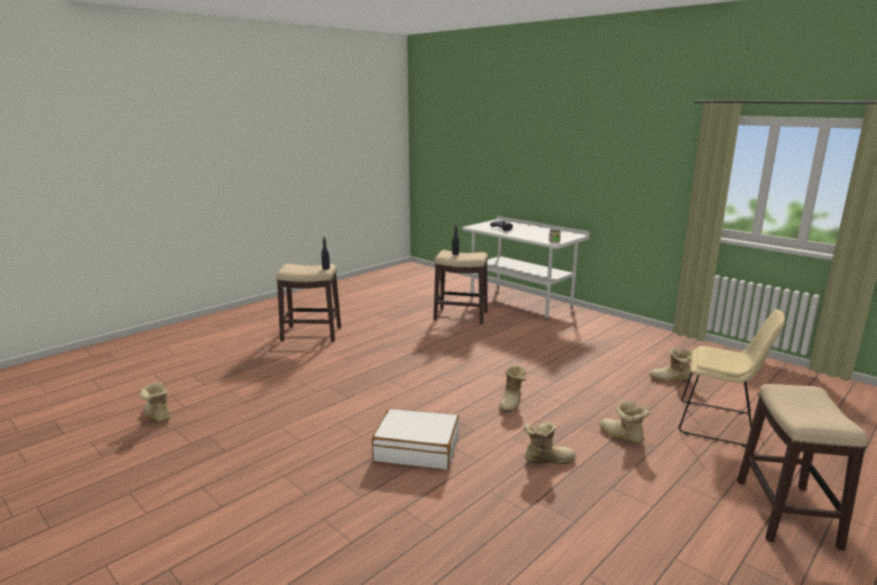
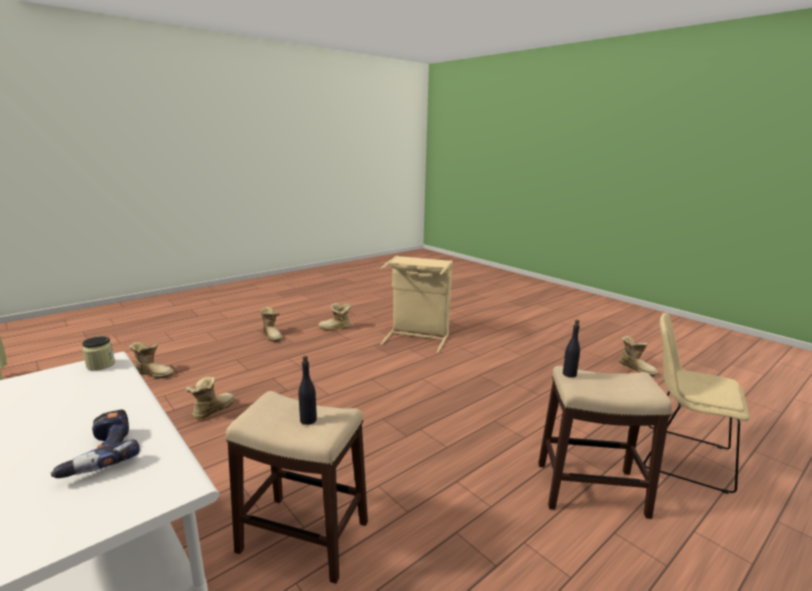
camera: 175 degrees left, 0 degrees up
(417, 449) = (417, 337): white suitcase -> beige laundry basket
(512, 402) = (331, 361): boot -> boot (211, 410)
(719, 424) = (191, 338): beige chair -> beige chair (681, 456)
(786, 512) = (238, 305): stool -> none

